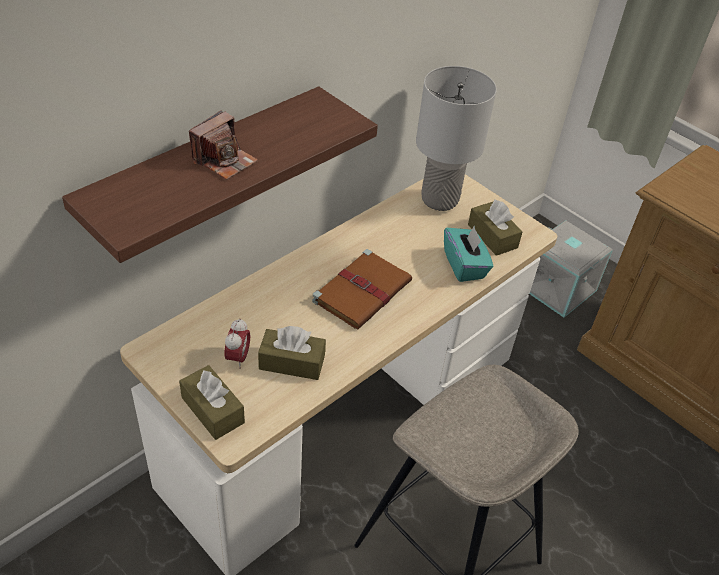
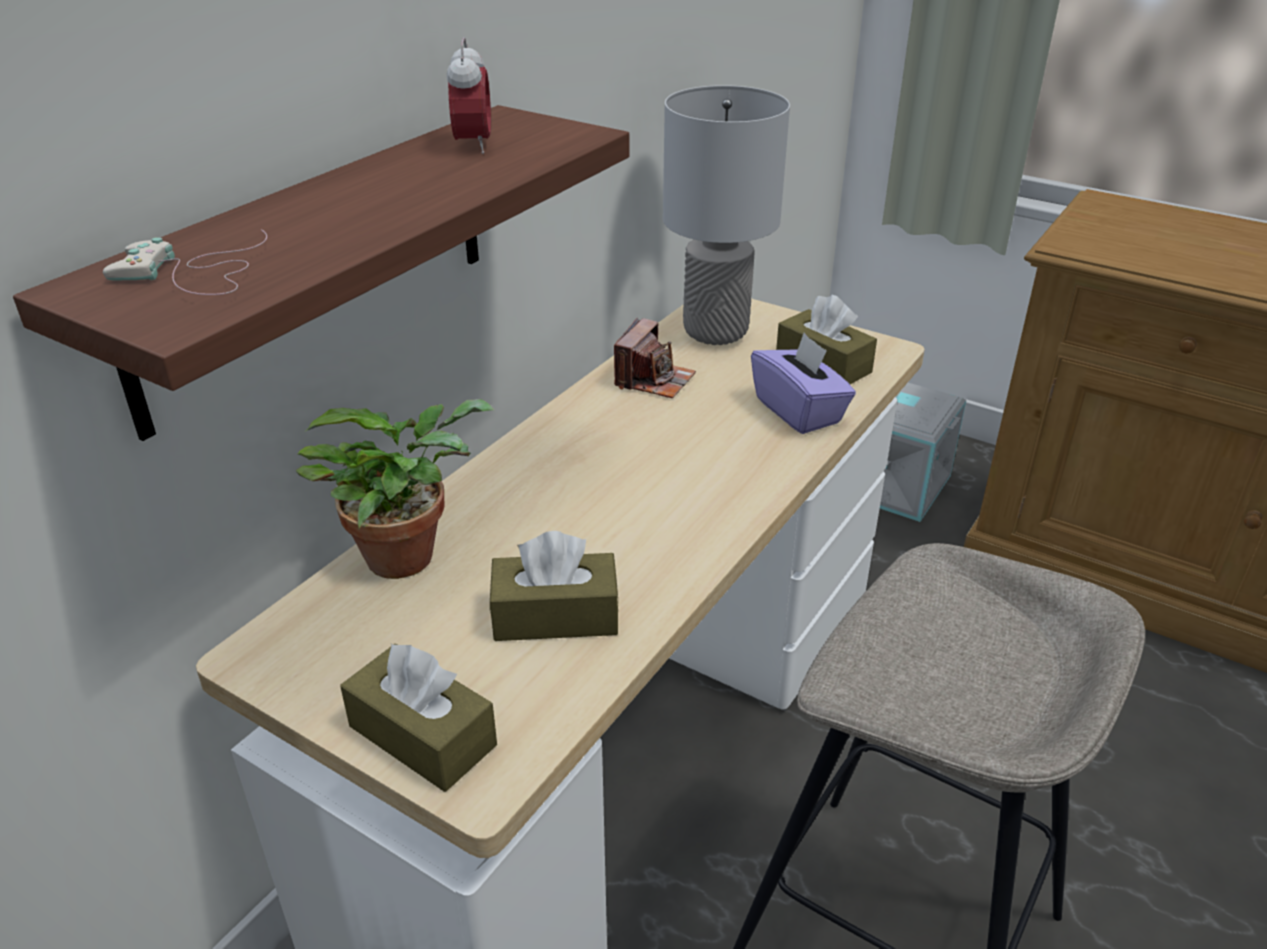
camera: 10 degrees left, 10 degrees down
(139, 198) = (194, 274): none -> white game controller
(224, 161) = (360, 204): camera -> camera (654, 380)
(231, 311) = (409, 554): none -> potted plant
(238, 358) = (446, 630): alarm clock -> alarm clock (473, 146)
(363, 290) = (643, 477): brown book -> none
(464, 266) = (799, 411): turquoise tissue box -> purple tissue box

